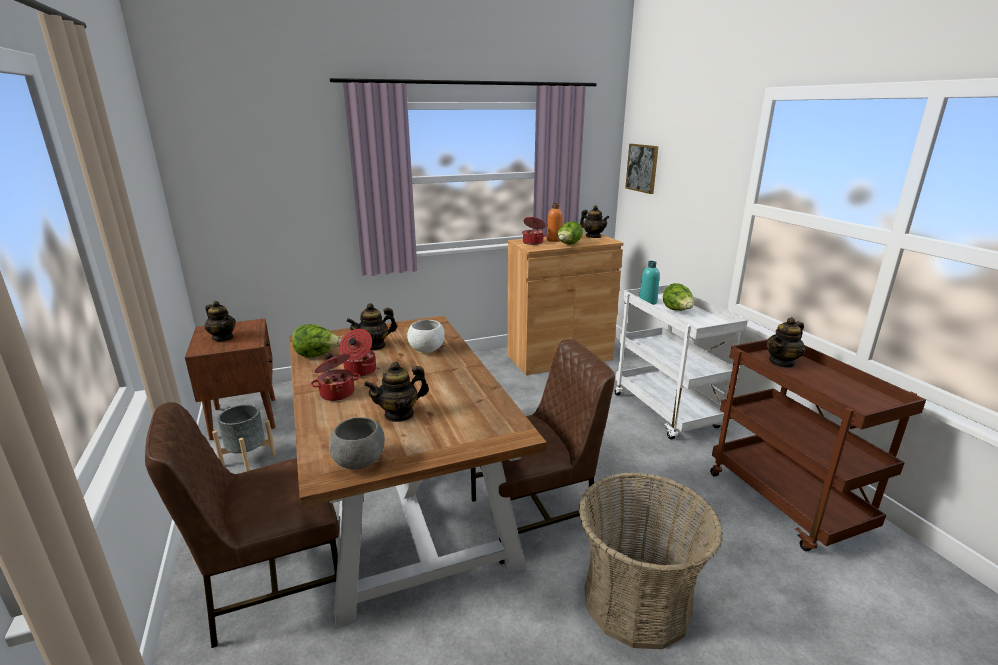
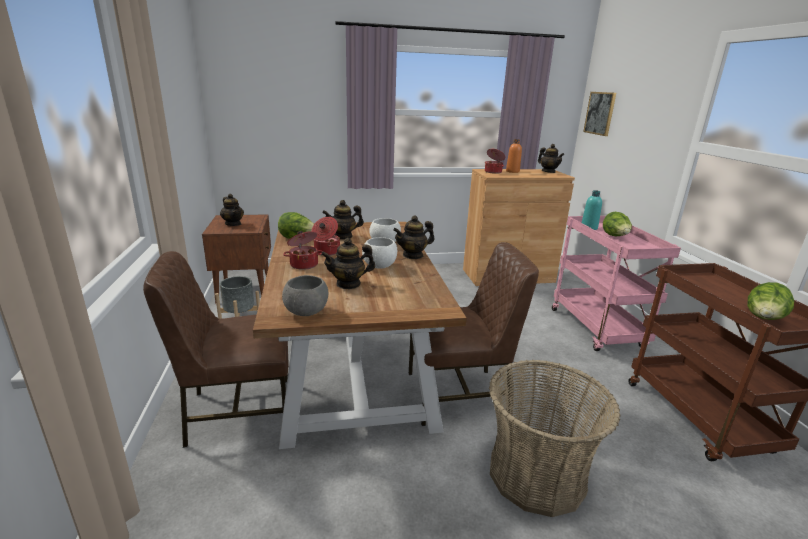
camera: 10 degrees right, 0 degrees up
(430, 384) = (380, 266): none -> white bowl
(568, 245) = (524, 175): lettuce -> lettuce (763, 319)
(667, 412) = (597, 329): white cart -> pink cart
(782, 362) = (707, 284): teapot -> teapot (413, 255)

